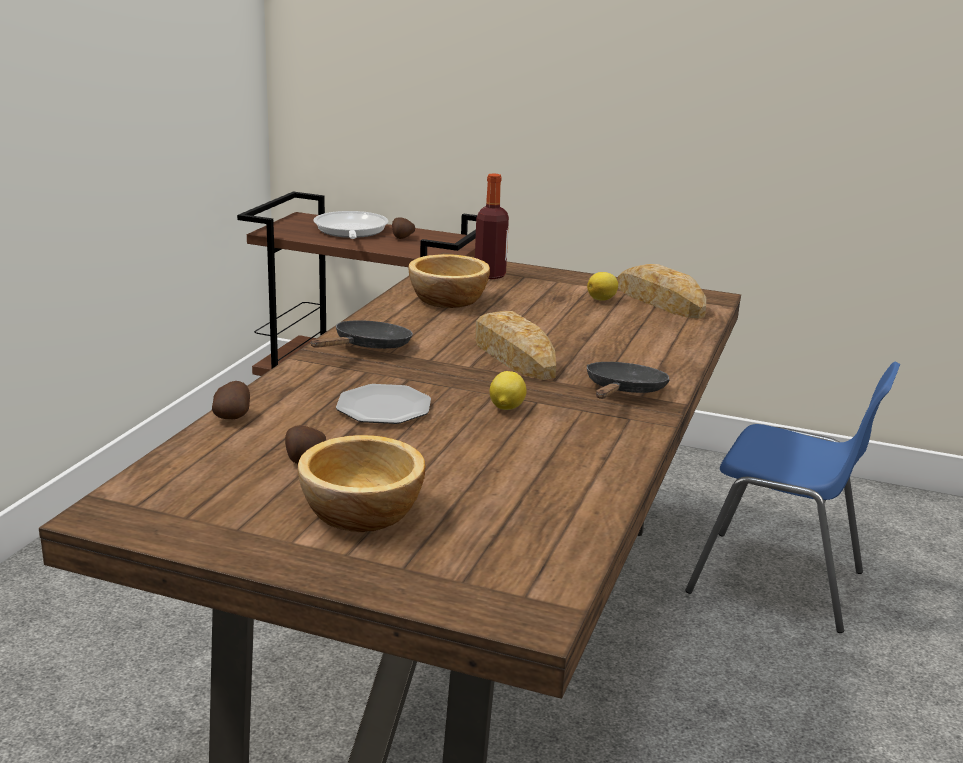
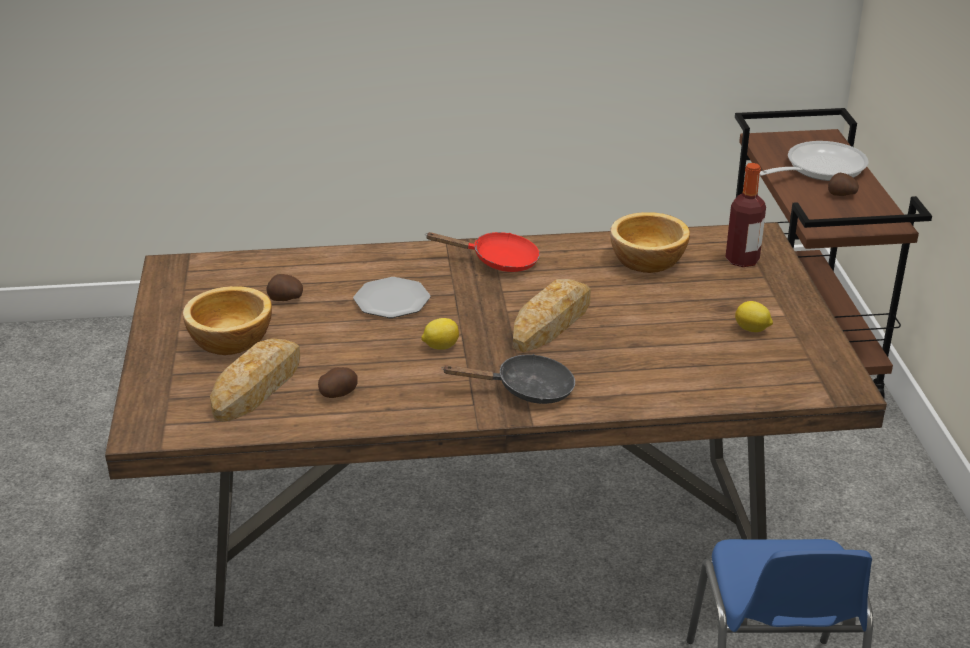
camera: 65 degrees right, 10 degrees up
(233, 416) = (328, 255): potato -> potato (339, 394)
(368, 347) = (498, 261): black frying pan -> red frying pan
(660, 301) = (792, 360): bread -> bread (258, 386)

